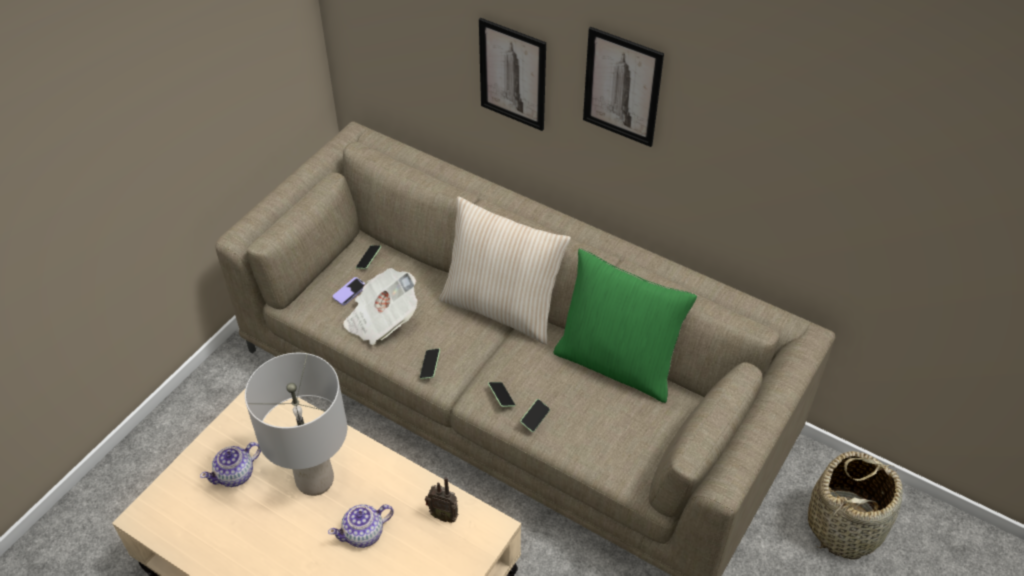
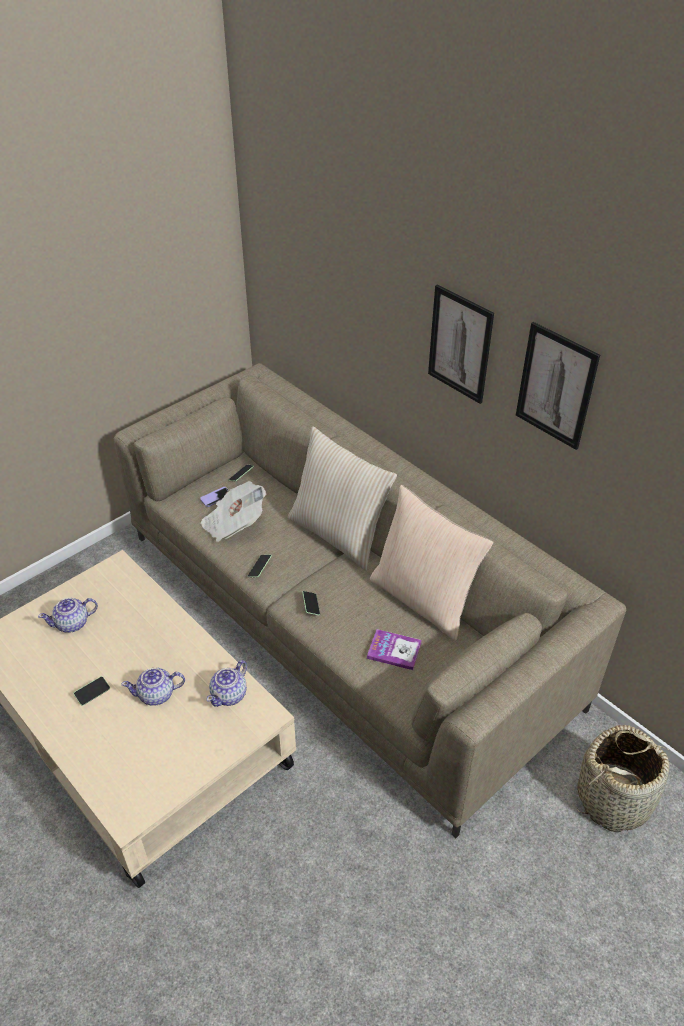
camera: 15 degrees right, 5 degrees down
(314, 480) = (133, 642): grey table lamp -> none
(443, 515) = (229, 694): radio -> teapot
(512, 74) = (377, 328): picture -> picture (556, 386)
(535, 418) = (333, 629): phone -> phone (93, 693)
(606, 427) = (394, 650): none -> book
(617, 363) = (424, 599): green pillow -> beige pillow

